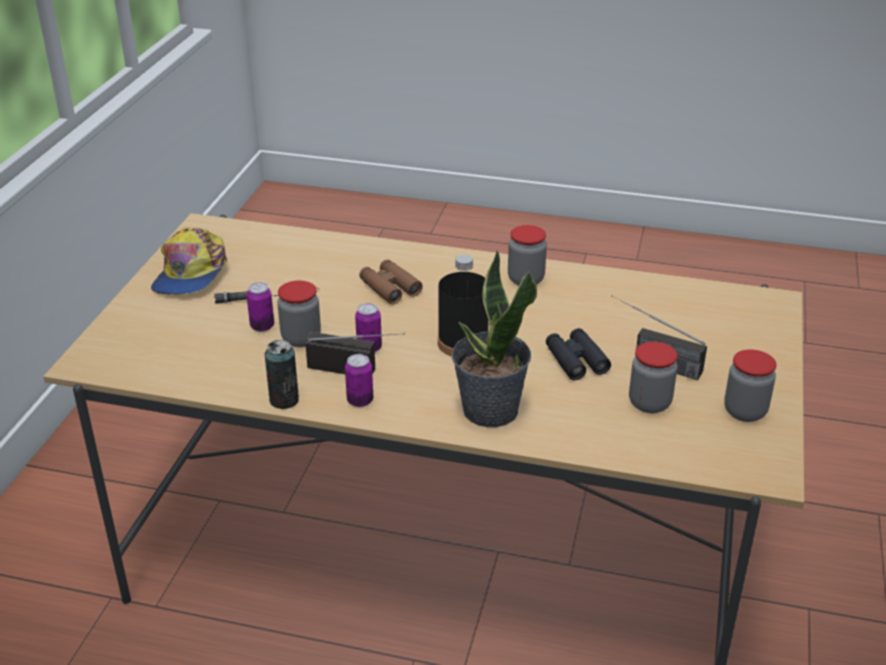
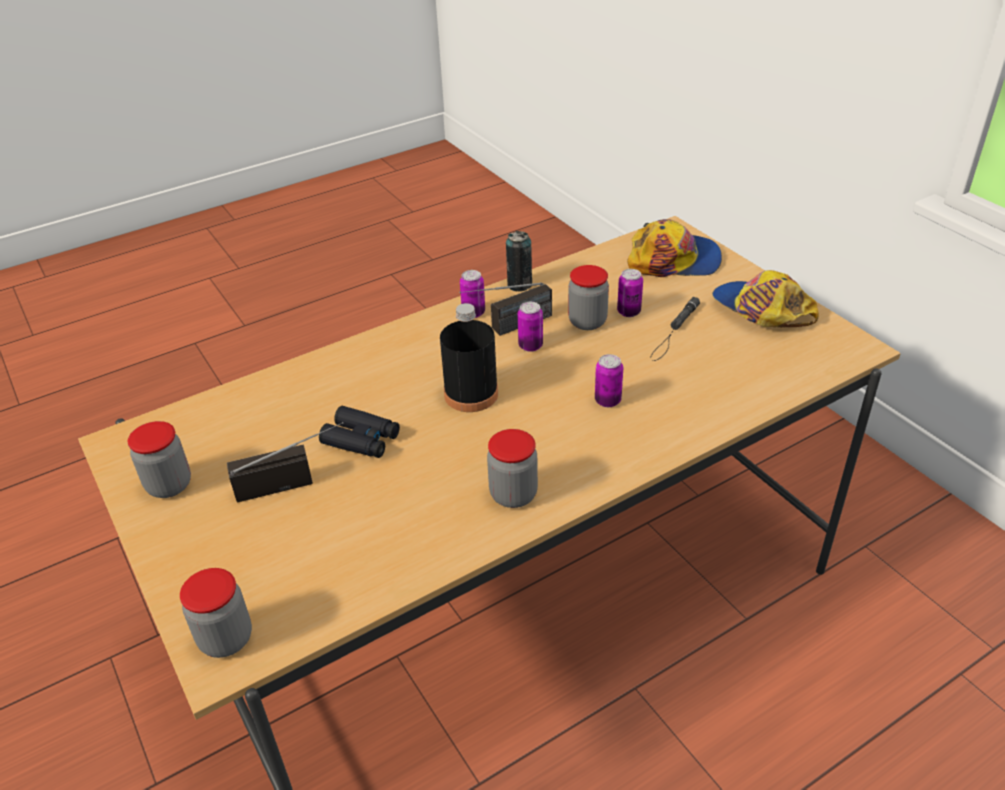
camera: 135 degrees right, 5 degrees up
(145, 340) = (674, 260): none -> cap
(390, 288) = (607, 401): brown binoculars -> can
(489, 410) = (378, 360): potted plant -> none
(649, 403) = (260, 441): jar -> jar (226, 639)

